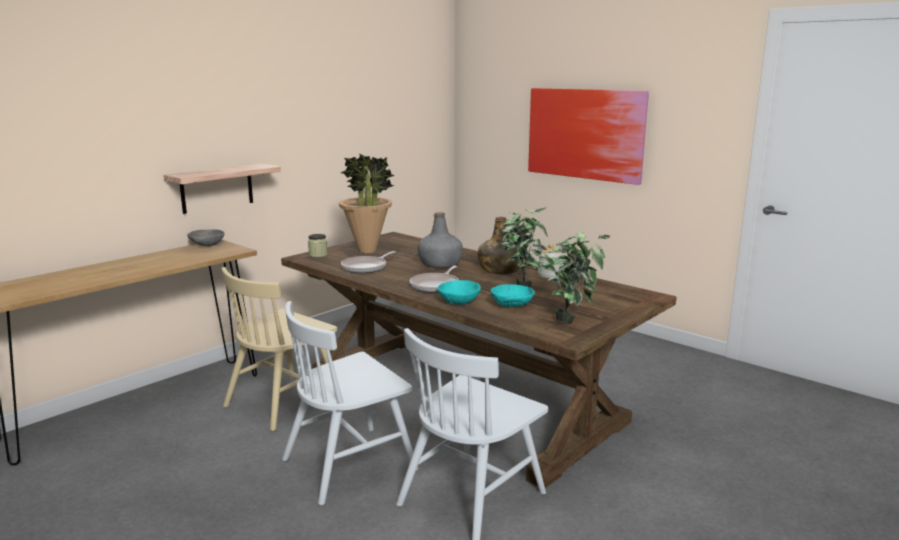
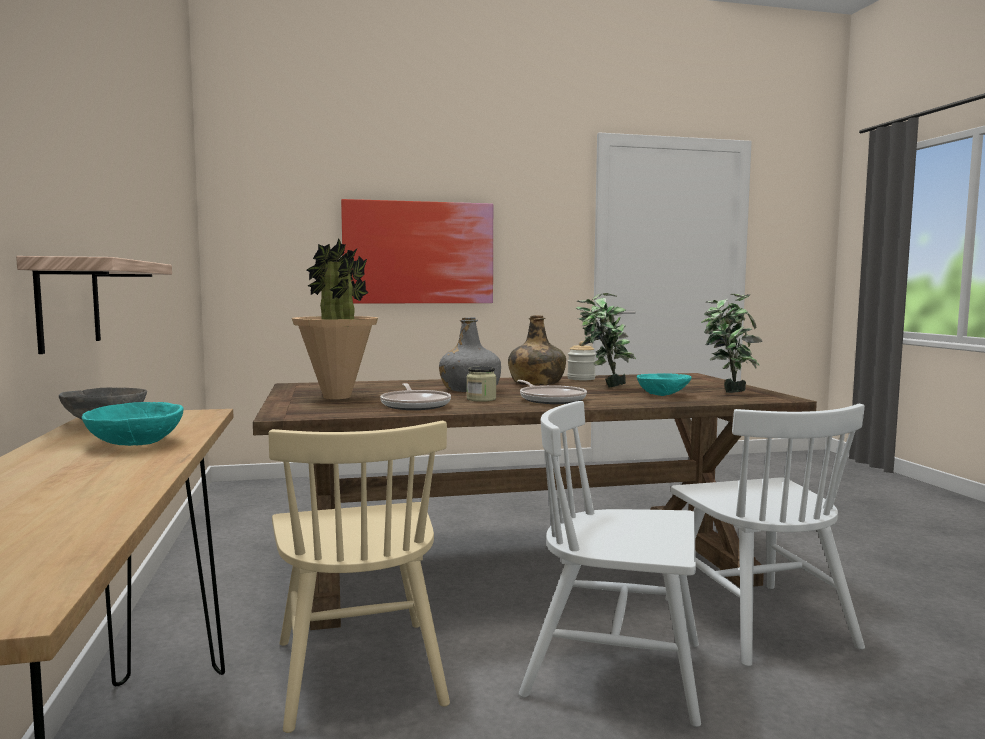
camera: 55 degrees left, 10 degrees down
(318, 255) = (293, 409): jar -> jar (481, 399)
(349, 464) = (616, 670): white chair -> white chair turned 105 degrees clockwise
(459, 301) = (623, 401): turquoise bowl -> turquoise bowl (135, 443)

